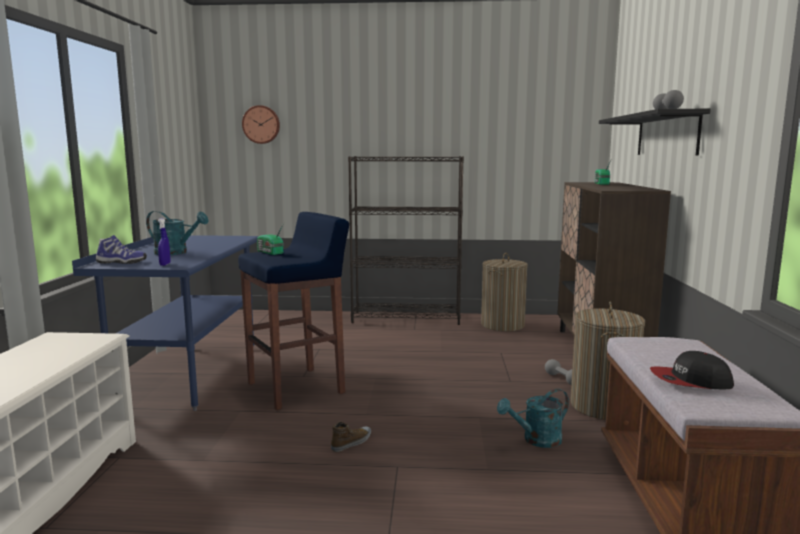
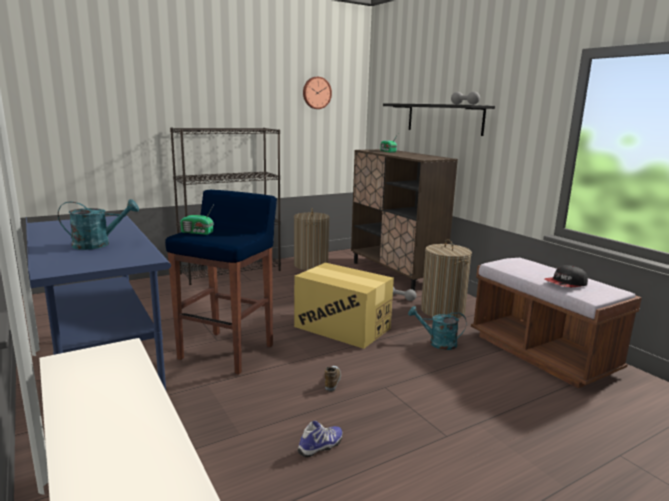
camera: 35 degrees left, 5 degrees up
(121, 262) = (70, 264): shoe -> shoe (321, 446)
(165, 264) = (128, 259): blue spray bottle -> none
(261, 124) = (65, 93): wall clock -> wall clock (316, 93)
(442, 394) = (342, 327): none -> cardboard box
(536, 440) = (437, 343): turquoise watering can -> turquoise watering can turned 75 degrees clockwise

